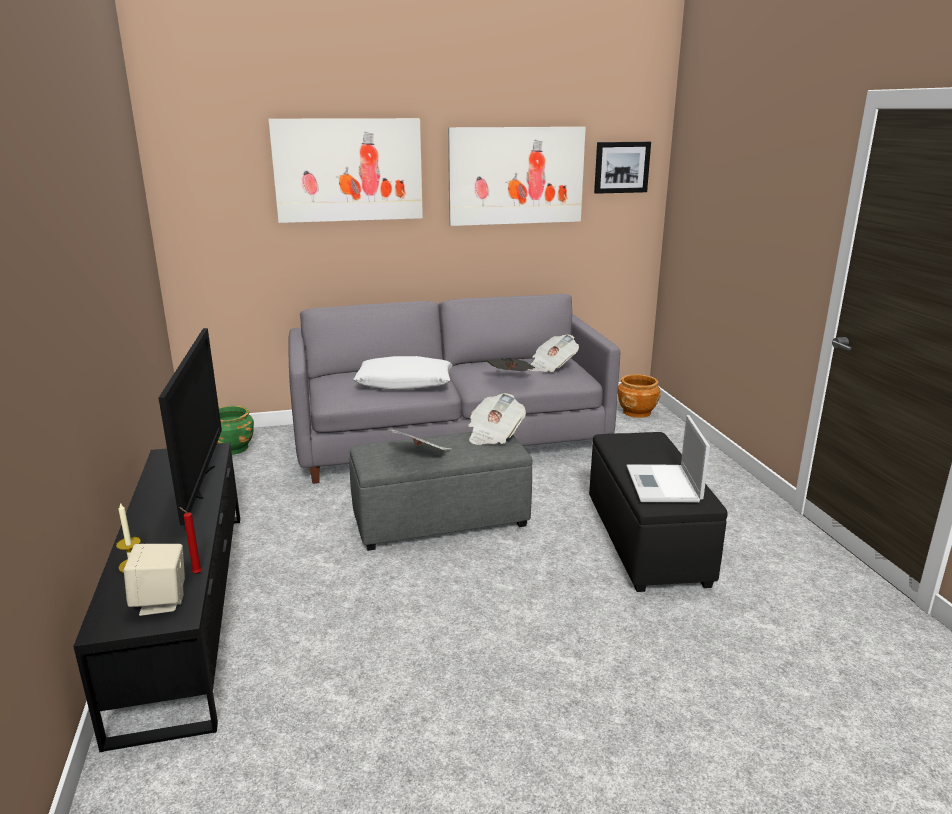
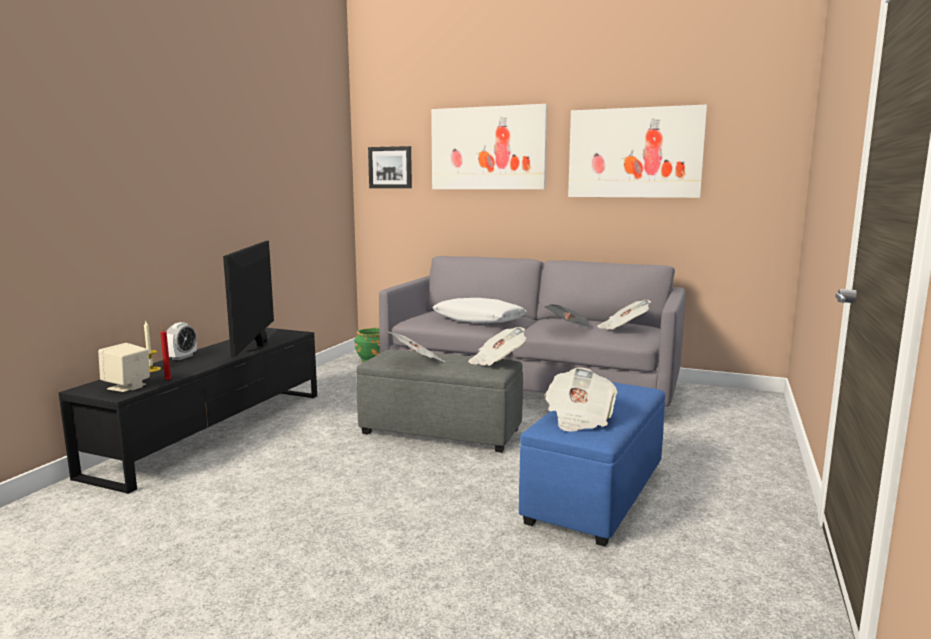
camera: 35 degrees right, 10 degrees down
(135, 531) = (182, 357): none -> alarm clock
(200, 482) = (258, 345): television -> television turned 150 degrees clockwise
(621, 167) = (750, 144): picture -> picture (390, 167)
(637, 412) = (745, 404): brown planter -> none
(647, 541) = (595, 494): black ottoman -> blue ottoman
(663, 485) = (578, 419): laptop -> newspaper

